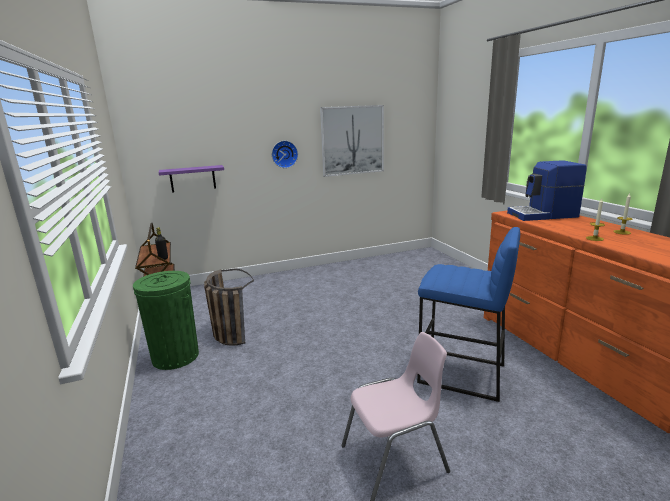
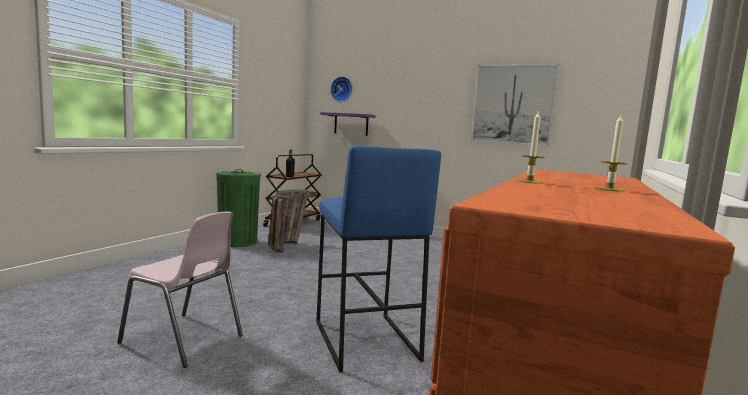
camera: 45 degrees right, 10 degrees down
(284, 154) = (433, 111): wall clock -> wall clock (342, 89)
(543, 215) = (583, 176): coffee machine -> none

